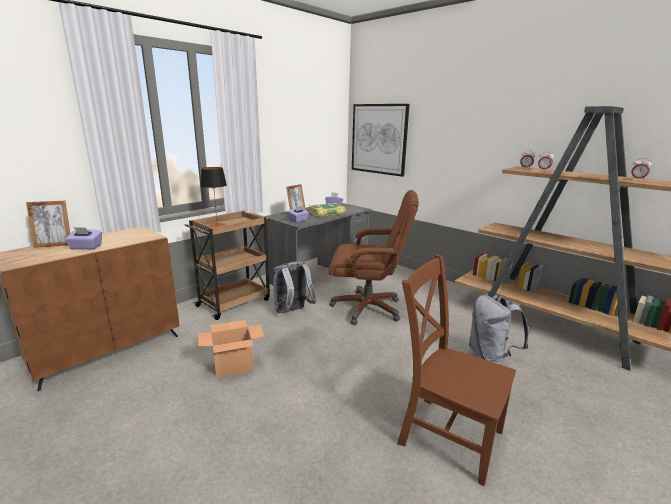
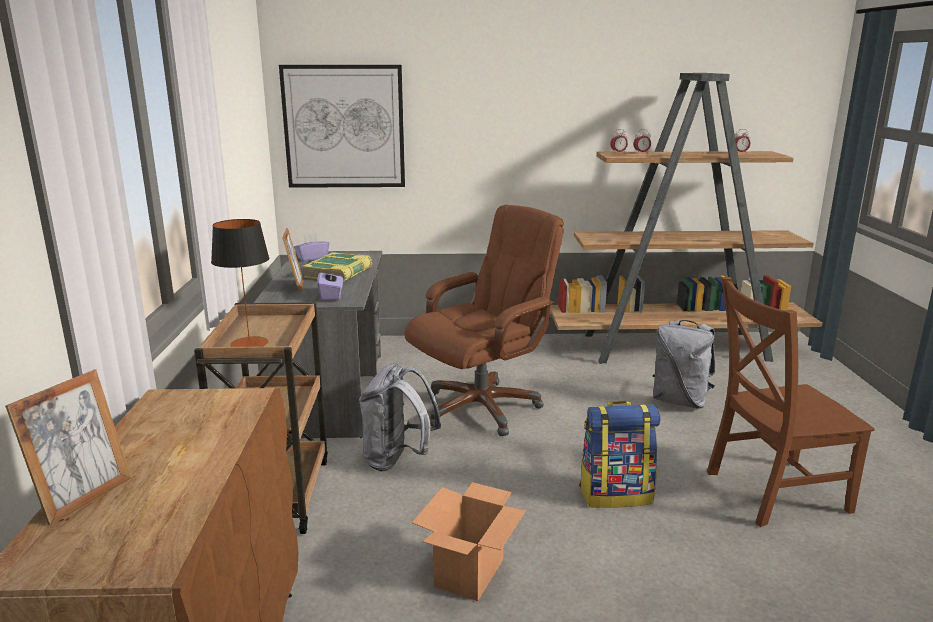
camera: 45 degrees left, 0 degrees up
(86, 247) = (186, 466): purple tissue box -> none
(352, 377) = (616, 494): none -> backpack

